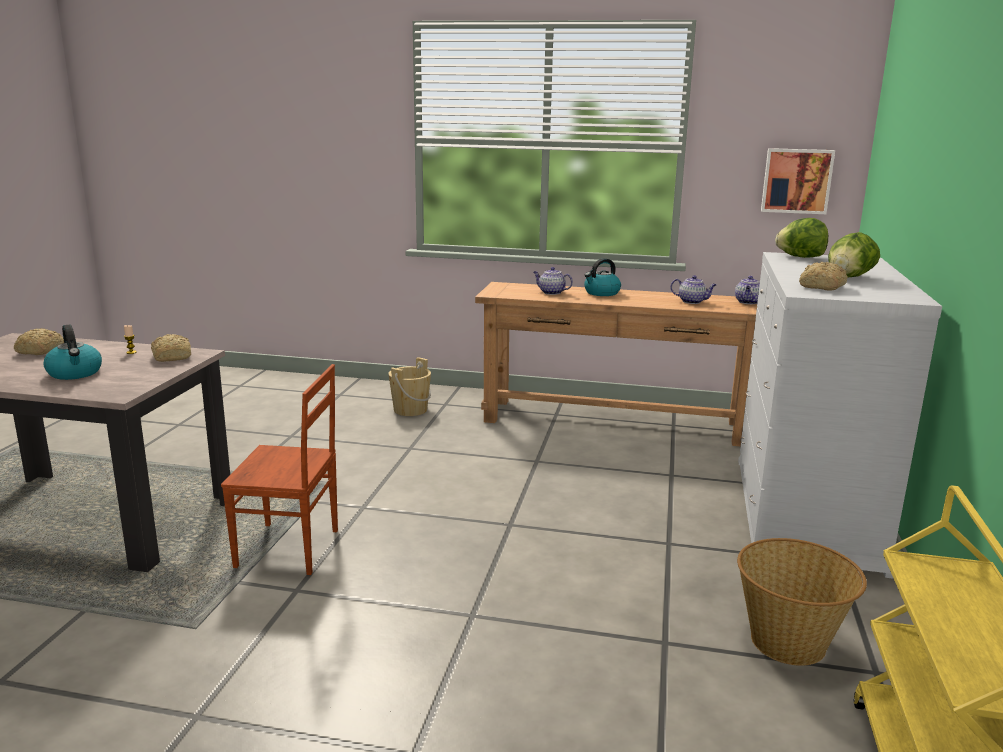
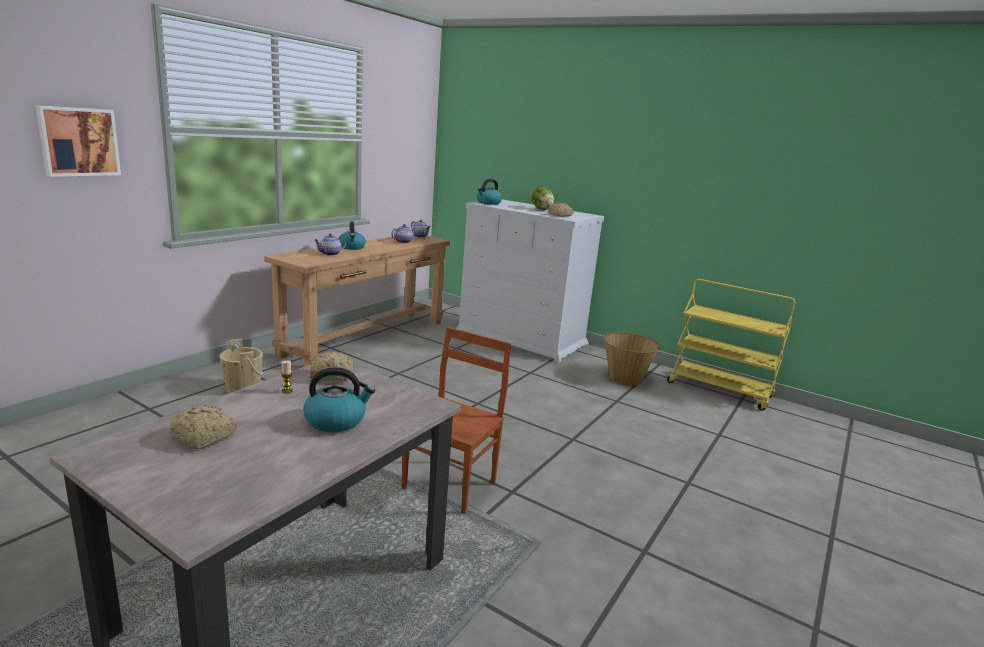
camera: 70 degrees left, 0 degrees up
(796, 181) = (411, 158): picture -> picture (78, 141)
(800, 257) = (488, 203): lettuce -> kettle

